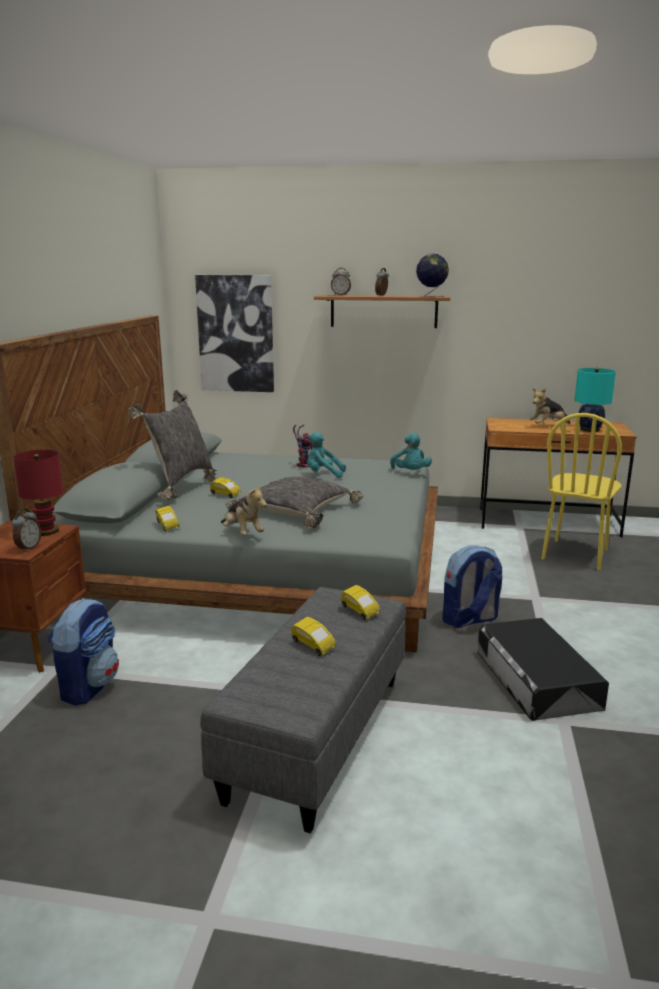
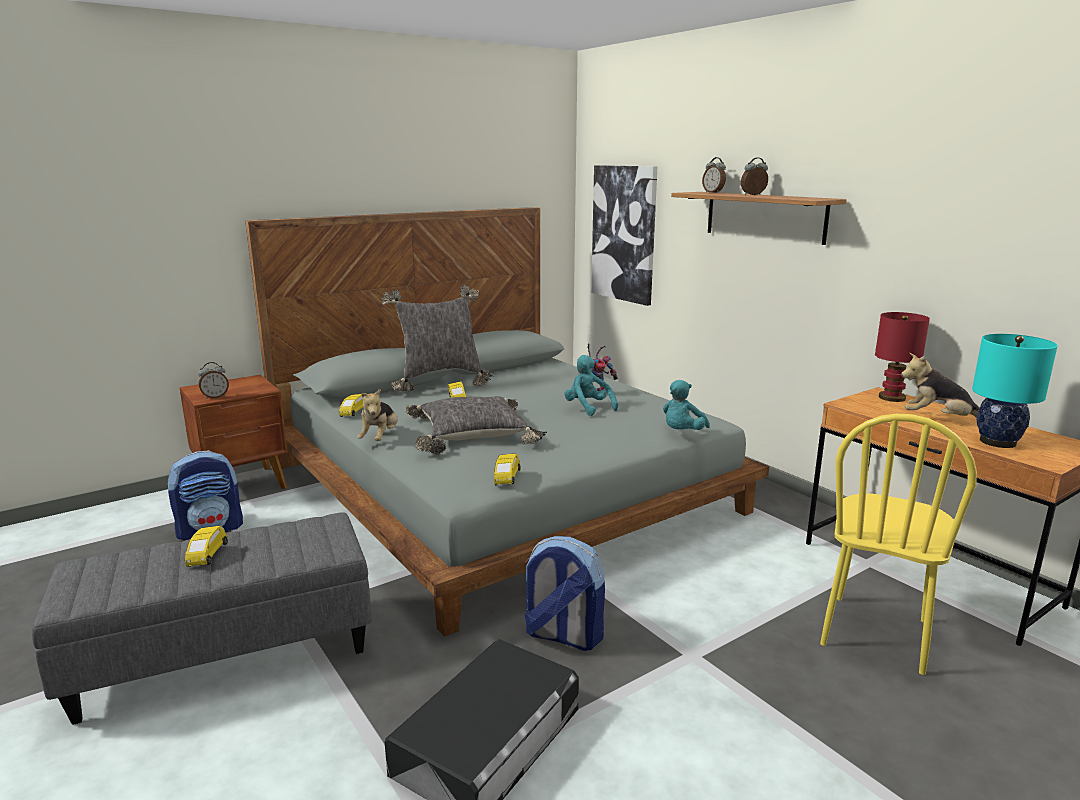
camera: 45 degrees right, 0 degrees up
(45, 531) = (253, 389): red table lamp -> red table lamp (891, 398)
(359, 611) = (305, 547): yellow toy car -> yellow toy car (506, 478)
(431, 296) = (805, 198): globe -> none
(575, 554) = (875, 633): yellow chair -> yellow chair turned 45 degrees counterclockwise

